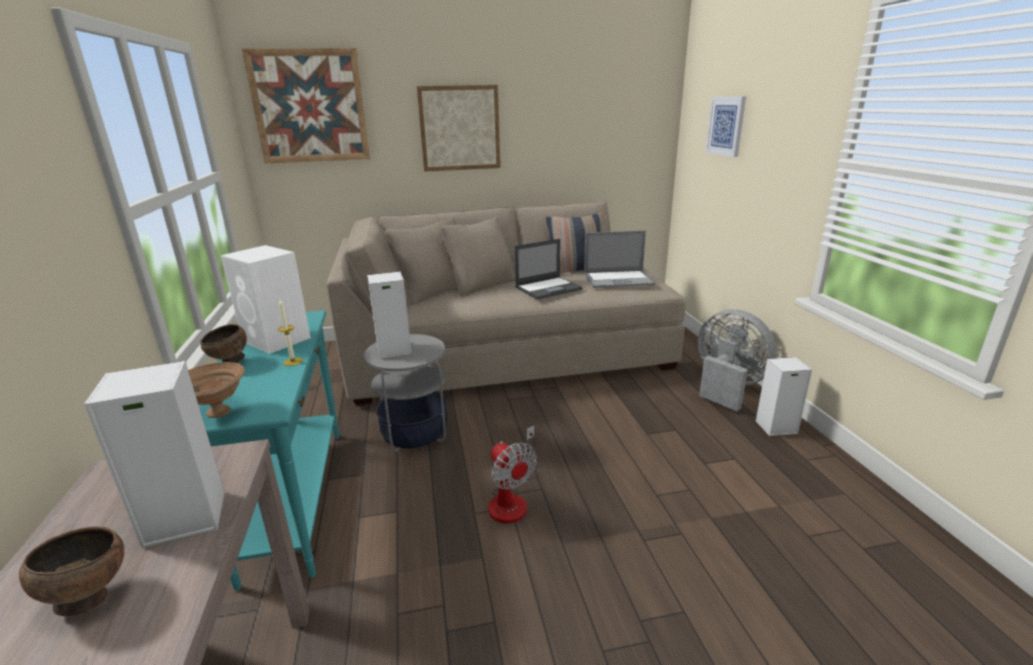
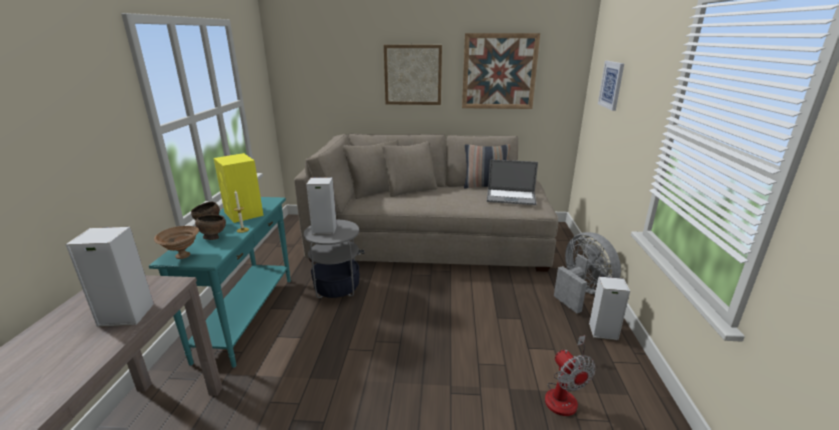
camera: 15 degrees right, 0 degrees up
(89, 598) = (59, 347): brown bowl -> brown bowl (213, 238)
(277, 340) = (244, 214): white speaker -> yellow speaker
(309, 106) = (312, 57): picture -> picture (499, 71)
(512, 499) = (377, 345): fan -> fan (564, 394)
(548, 288) = (454, 198): laptop -> none

